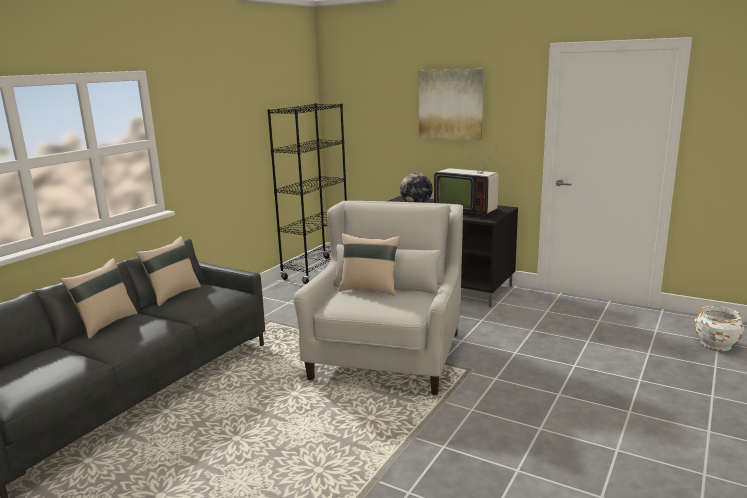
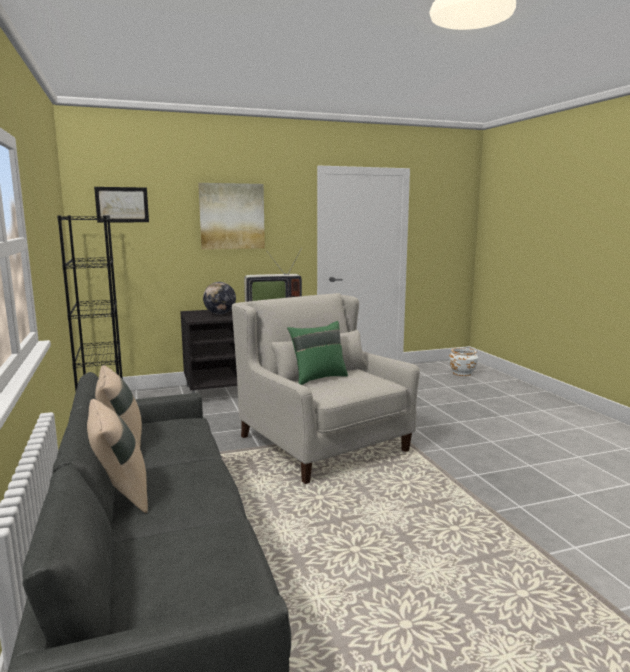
camera: 50 degrees left, 5 degrees down
(358, 92) = (122, 204): none -> picture
(369, 289) = (318, 378): beige pillow -> green pillow

